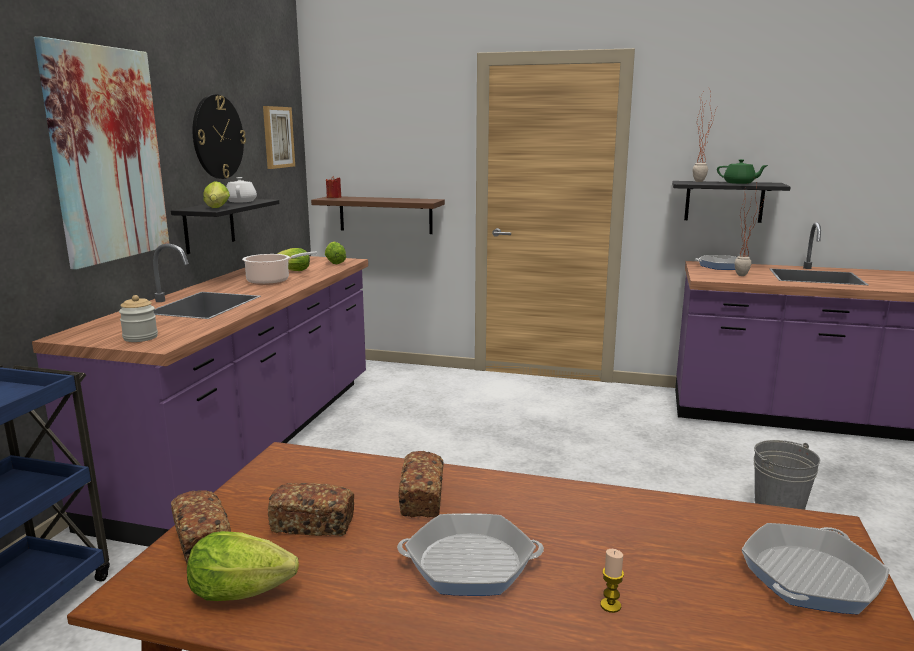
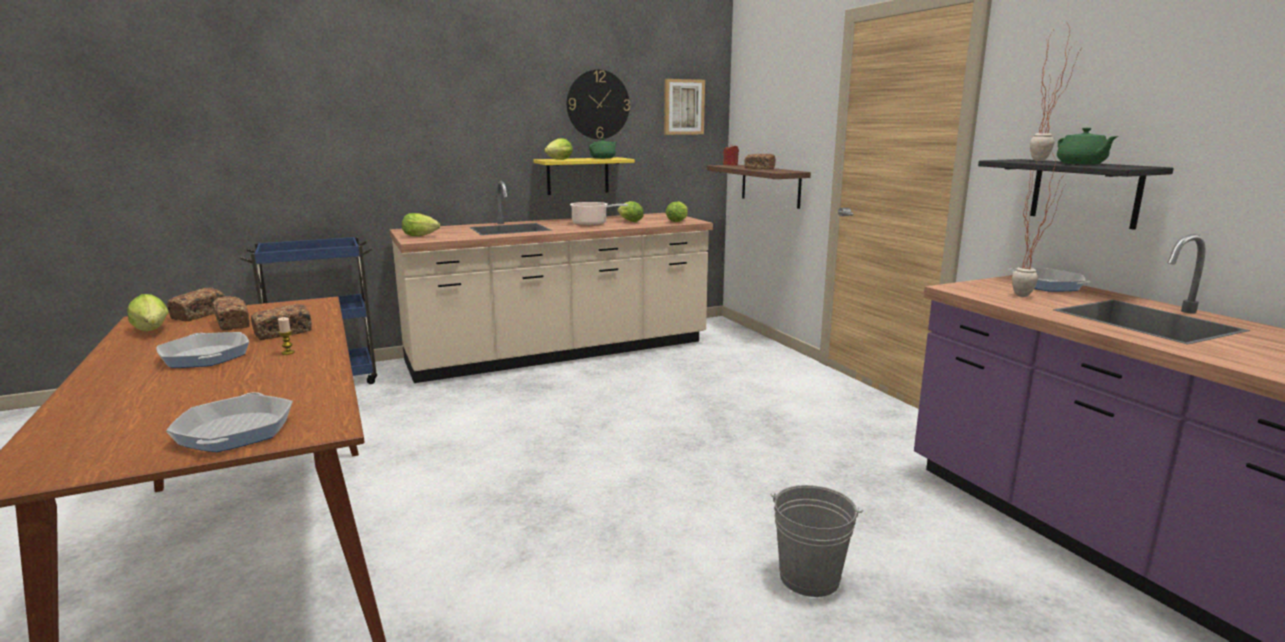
camera: 50 degrees right, 0 degrees up
(107, 155) = (472, 114): picture -> none
(140, 338) = (422, 236): jar -> lettuce
(209, 225) = (577, 176): black shelf -> yellow shelf
(241, 201) = (603, 158): white teapot -> green teapot
(253, 443) = (560, 352): purple counter -> beige counter
(384, 199) = (759, 168): none -> bread
(610, 605) = (168, 390): candle -> candle (288, 352)
(810, 577) = (235, 431): frying pan -> frying pan turned 75 degrees clockwise

